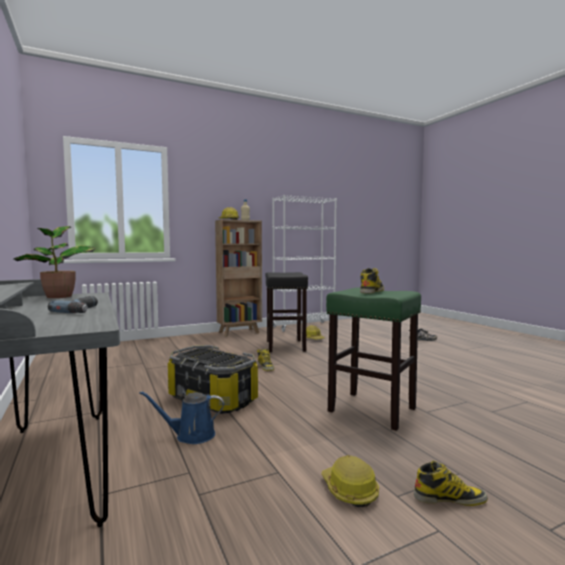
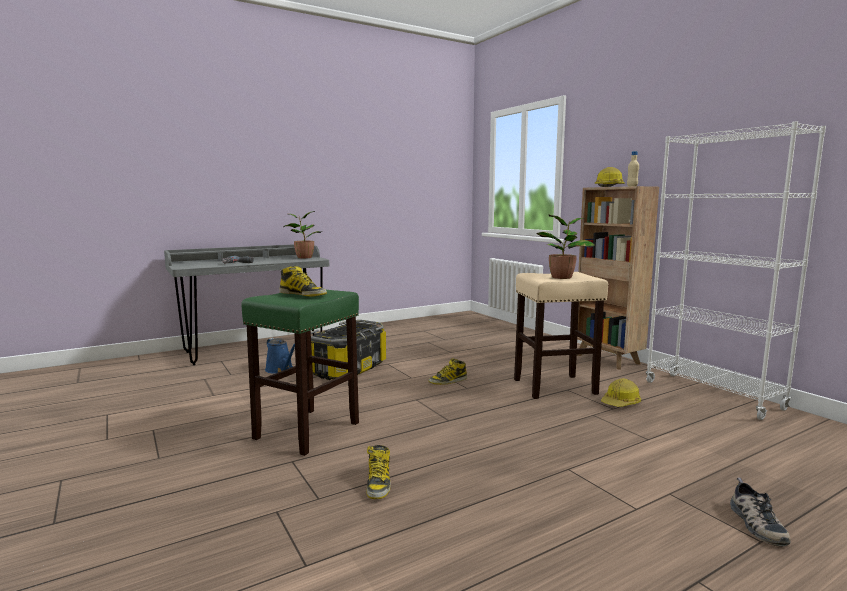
camera: 85 degrees right, 5 degrees up
(191, 435) = (280, 369): blue watering can -> blue watering can turned 150 degrees clockwise
(285, 345) = (555, 386): black stool -> beige stool
(290, 273) = (562, 277): none -> potted plant
(349, 490) = (173, 415): hard hat -> none
(449, 498) = (132, 447): boot -> boot (378, 483)

